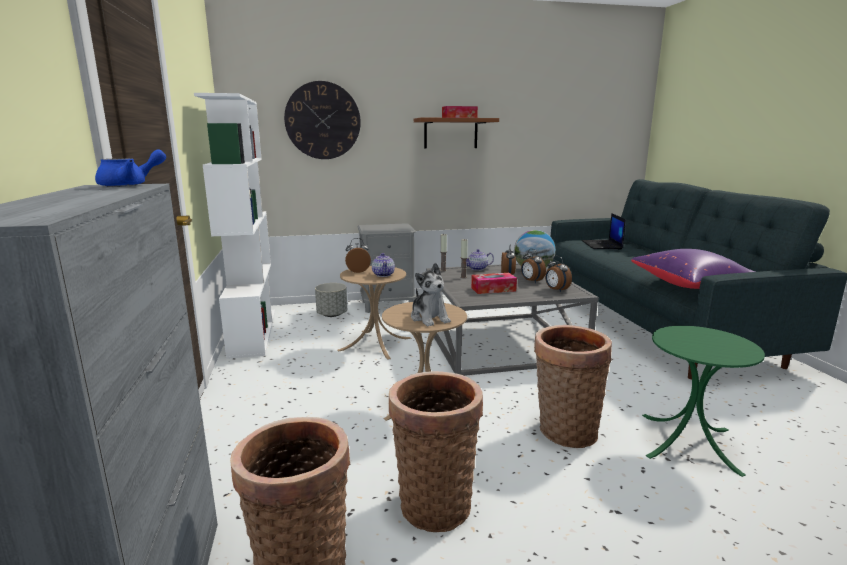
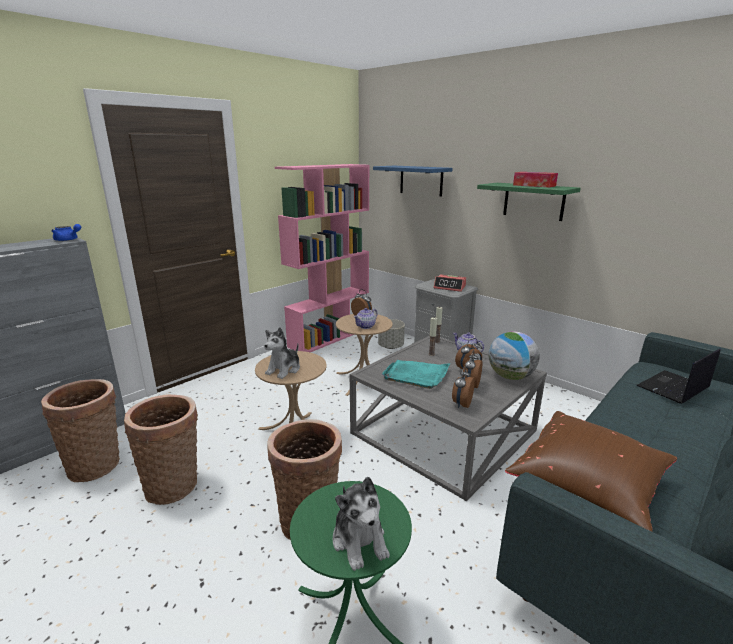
camera: 55 degrees right, 5 degrees up
(252, 332) = (329, 337): white bookcase -> pink bookcase
(323, 120) = (421, 180): wall clock -> blue shelf
(392, 227) = (450, 287): none -> alarm clock
(450, 133) = (533, 201): brown shelf -> green shelf
(493, 289) = (416, 375): tissue box -> turquoise tray
(691, 285) = (588, 486): purple pillow -> brown pillow
(727, 344) = (360, 541): none -> plush toy

